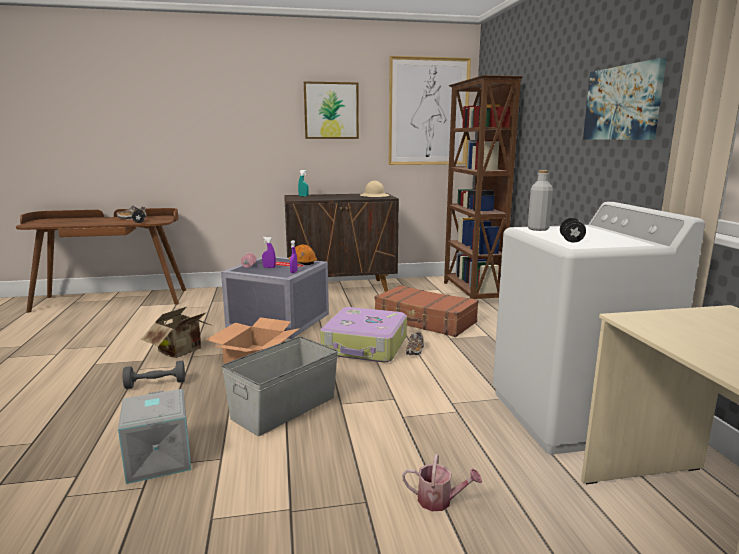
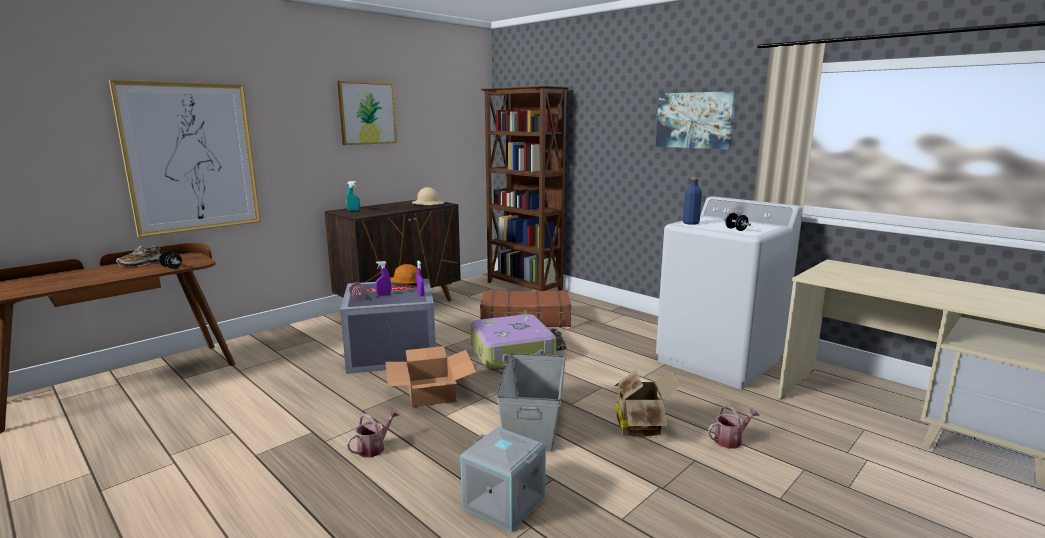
camera: 35 degrees left, 0 degrees up
(155, 384) = (374, 447): grey dumbbell -> watering can
(183, 351) = (342, 409): cardboard box -> cardboard box (641, 426)
(428, 112) = (455, 114): picture -> picture (191, 158)
(538, 229) = (691, 223): grey bottle -> blue bottle

